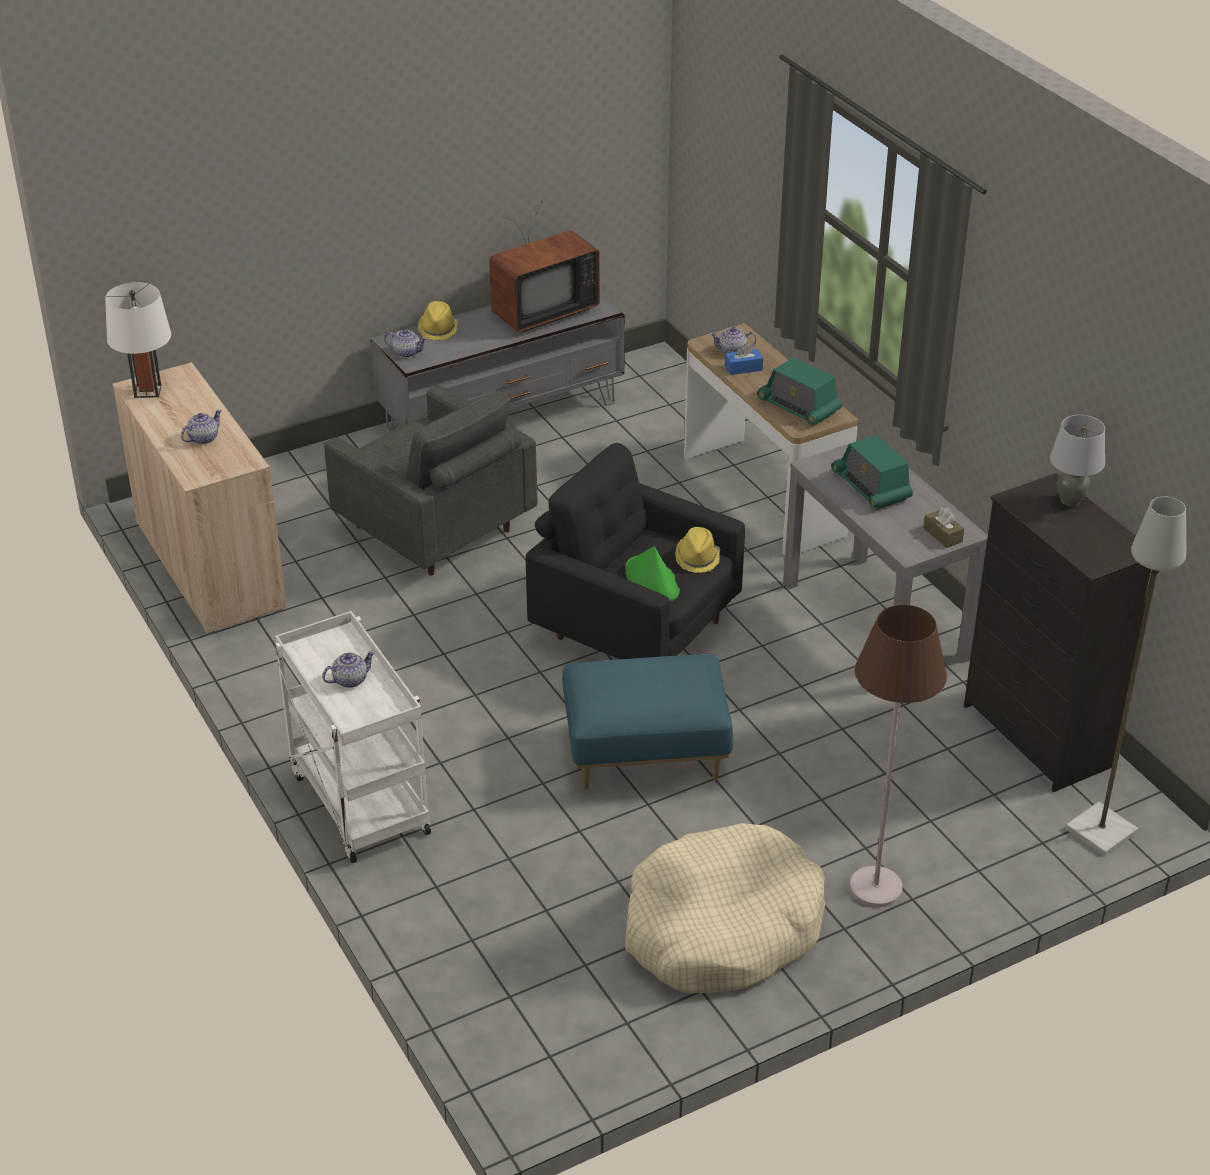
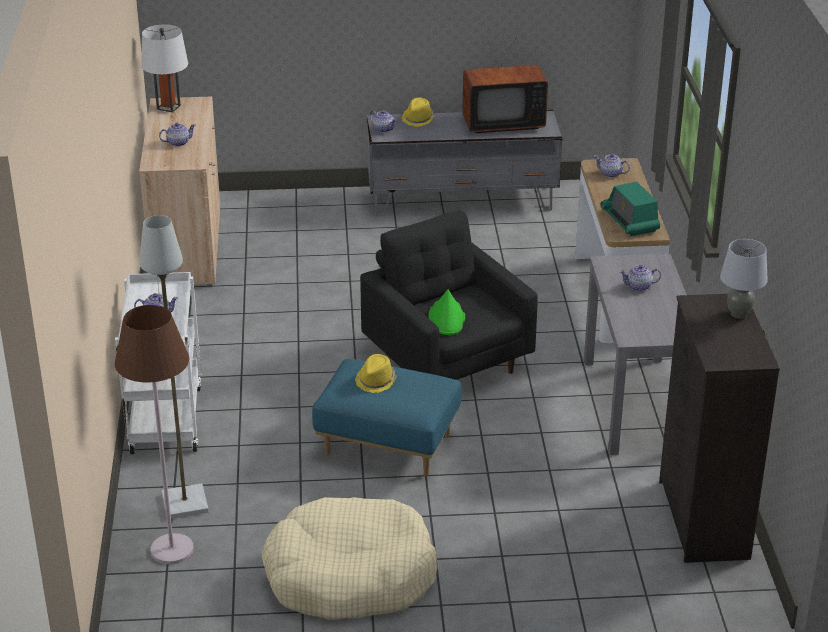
camera: 25 degrees right, 5 degrees down
(435, 531) = (355, 262): grey armchair -> none
(697, 558) = (493, 312): yellow hat -> yellow hat (376, 381)
(743, 368) = (609, 187): blue tissue box -> none
(871, 487) = (639, 287): radio -> teapot
(875, 887) = (487, 585): brown floor lamp -> brown floor lamp (172, 550)
(942, 535) = (667, 333): brown tissue box -> none
(1101, 832) = (701, 602): grey floor lamp -> grey floor lamp (184, 504)

